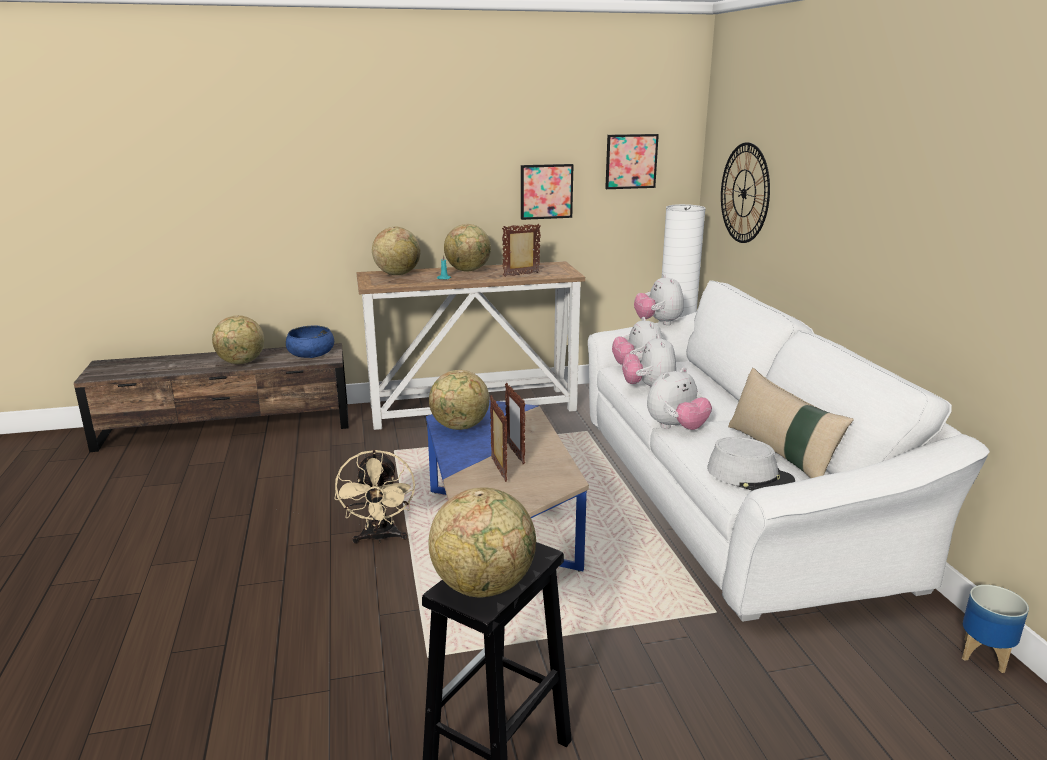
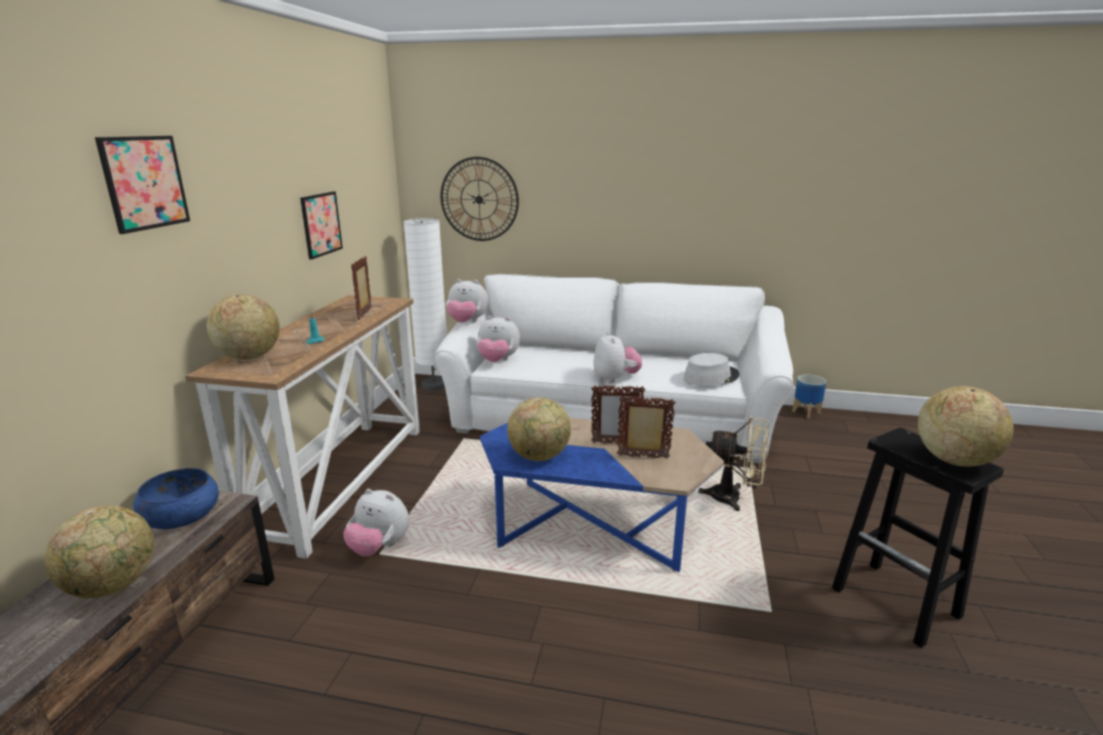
camera: 65 degrees left, 0 degrees up
(380, 538) = (562, 603): beige fan -> beige fan (734, 498)
(468, 270) = (305, 328): globe -> none
(631, 161) = (365, 184): picture -> picture (144, 182)
(649, 388) = (544, 367): plush toy -> plush toy (379, 547)
(781, 453) = (683, 361): beige pillow -> none

